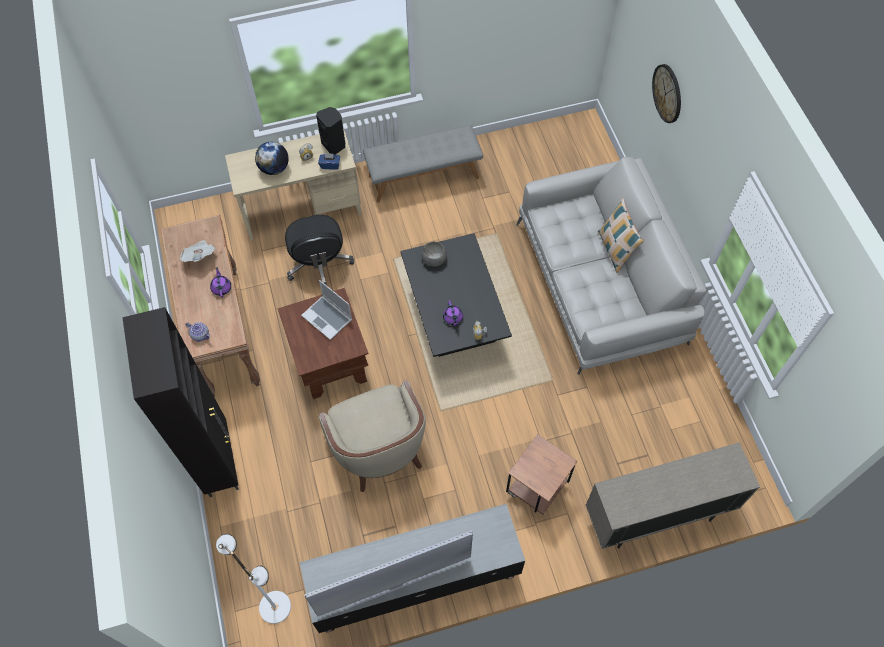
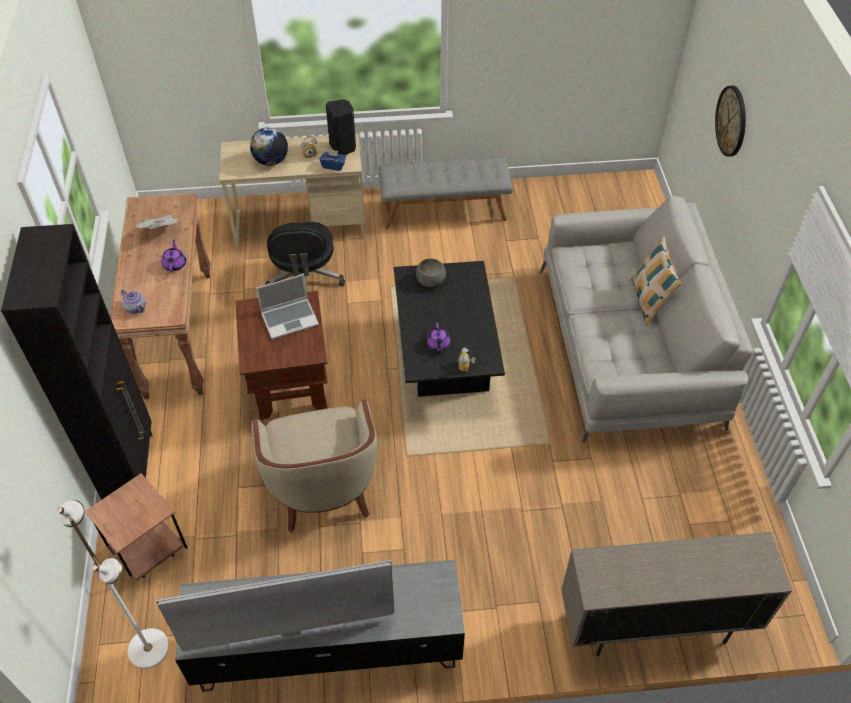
camera: 10 degrees right, 10 degrees down
(328, 318) = (290, 319): laptop -> laptop turned 75 degrees counterclockwise
(537, 490) = (506, 567): brown side table -> brown side table (150, 554)

